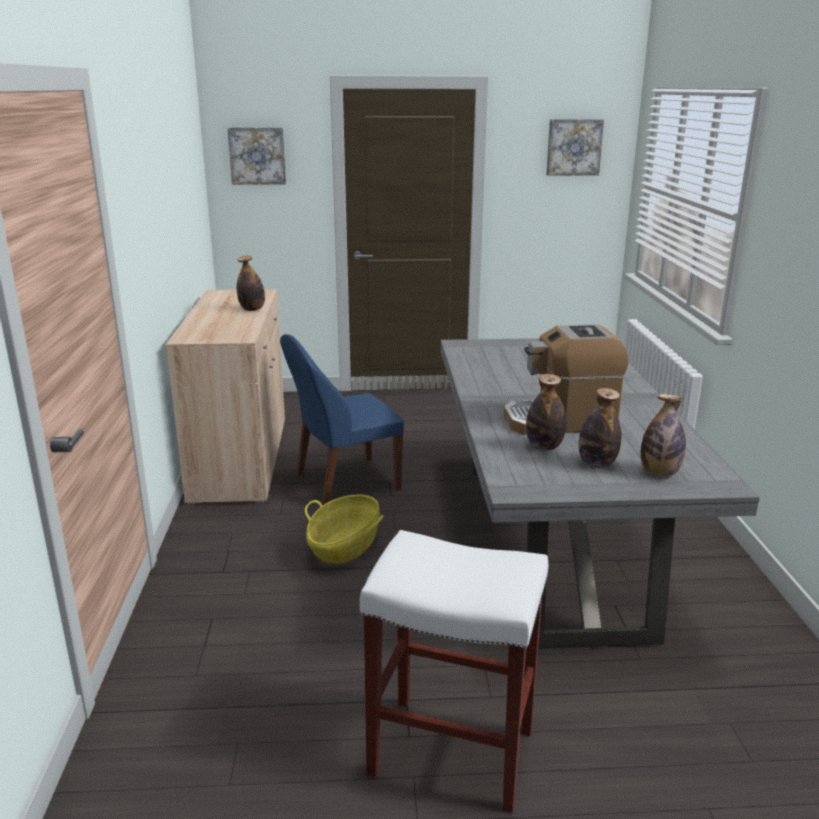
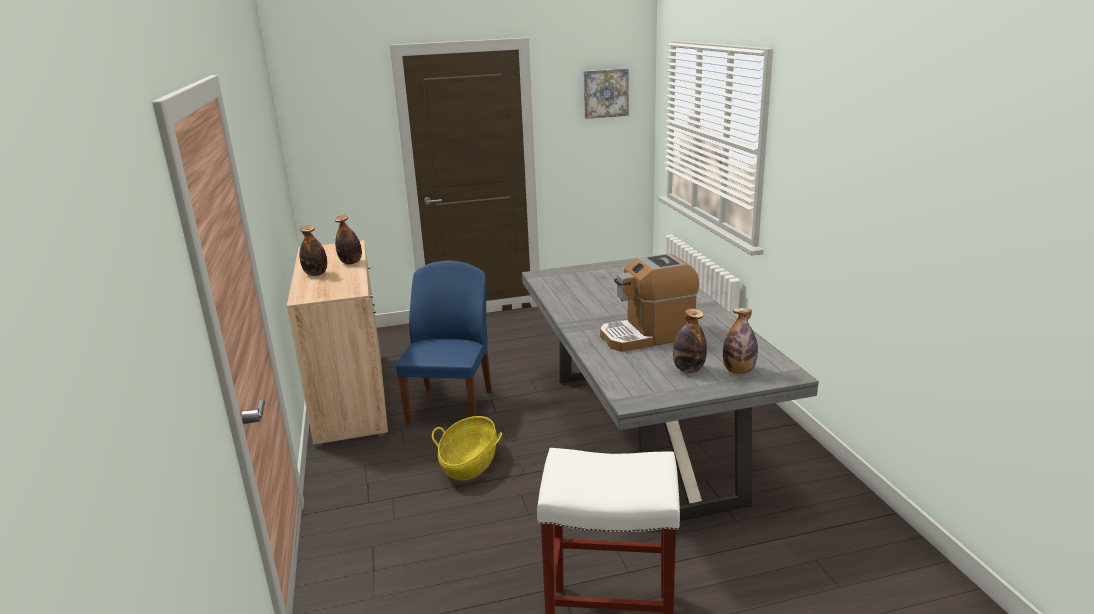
camera: 10 degrees left, 0 degrees up
(257, 155) = (329, 120): picture -> none
(344, 482) = (451, 406): blue chair -> blue chair turned 135 degrees clockwise
(544, 447) = (642, 360): bottle -> bottle (316, 274)

